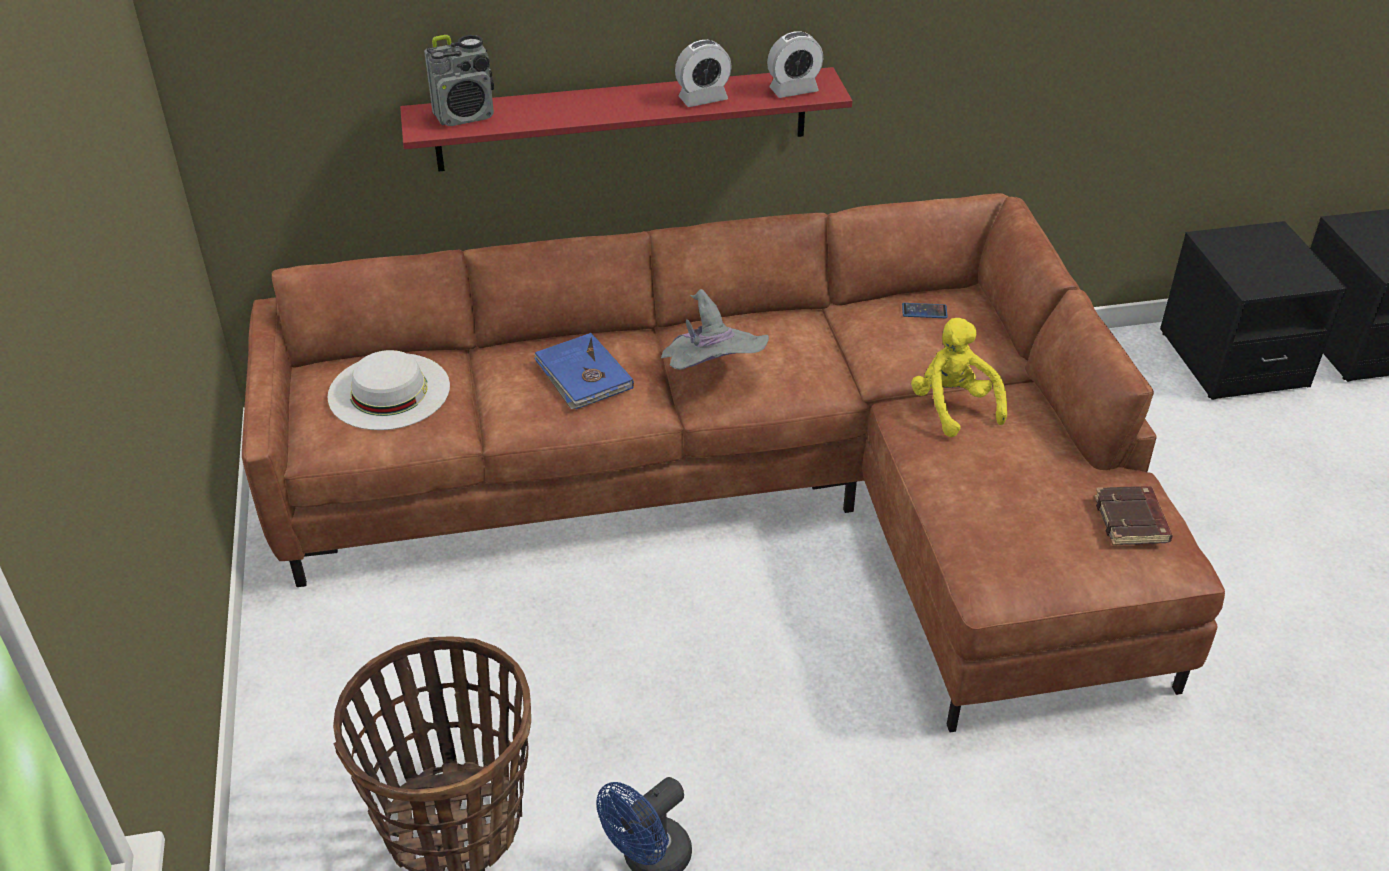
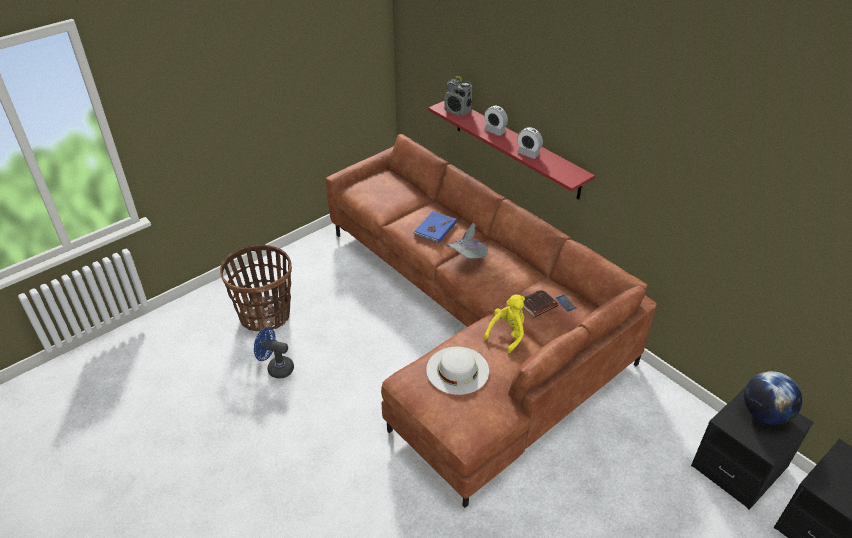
camera: 60 degrees right, 0 degrees up
(389, 391) = (387, 191): white hat -> white hat (457, 370)
(793, 90) = (561, 171): alarm clock -> alarm clock (495, 131)
(1132, 521) = (476, 413): brown book -> brown book (538, 306)
(1252, 250) = (764, 414): none -> globe

